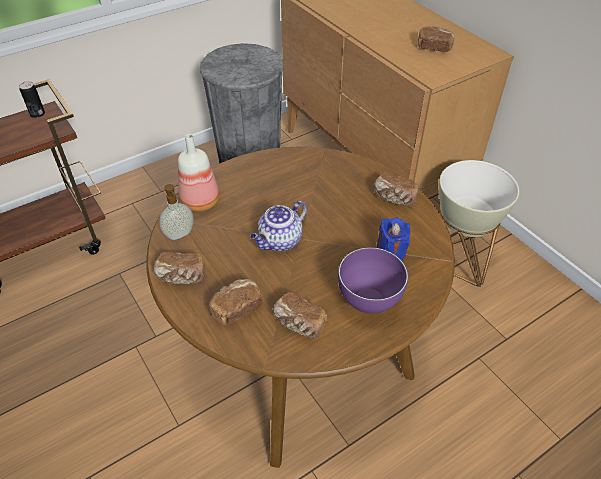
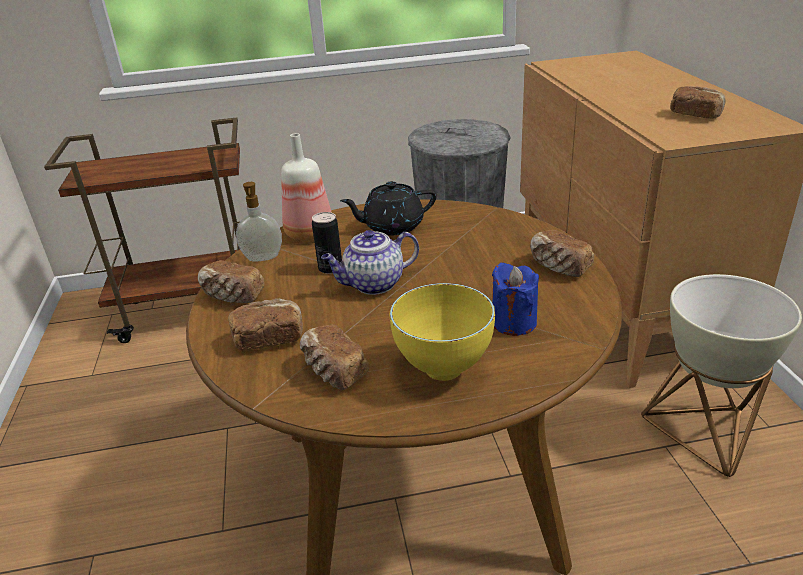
camera: 25 degrees right, 15 degrees down
(37, 114) = (214, 150): can -> can (330, 268)
(260, 182) = (392, 226): none -> black teapot
(367, 304) = (441, 371): purple bowl -> yellow bowl

